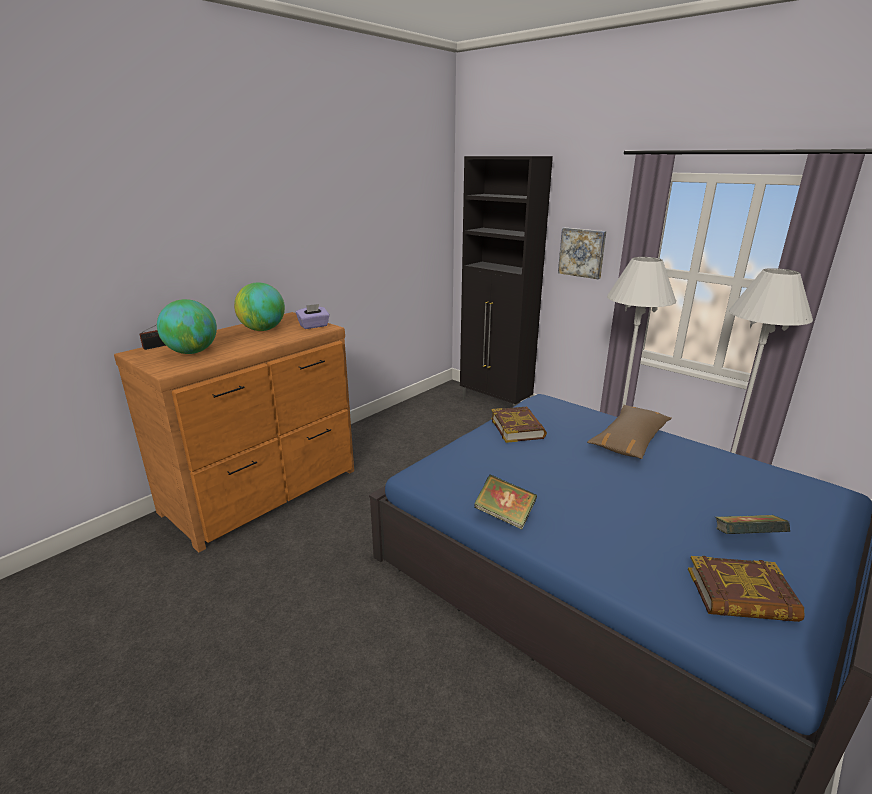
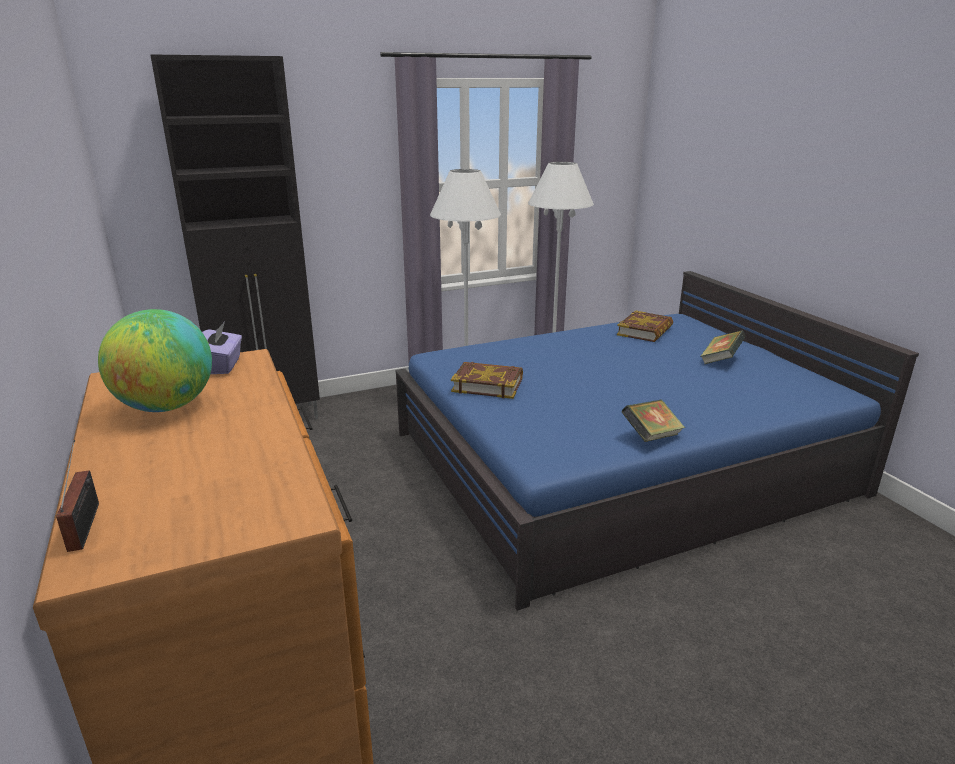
camera: 65 degrees left, 0 degrees up
(192, 352) = (203, 485): globe -> none
(582, 252) = (338, 182): picture -> none
(630, 440) = (556, 348): brown pillow -> none
(741, 595) = (783, 383): book -> book (645, 331)

